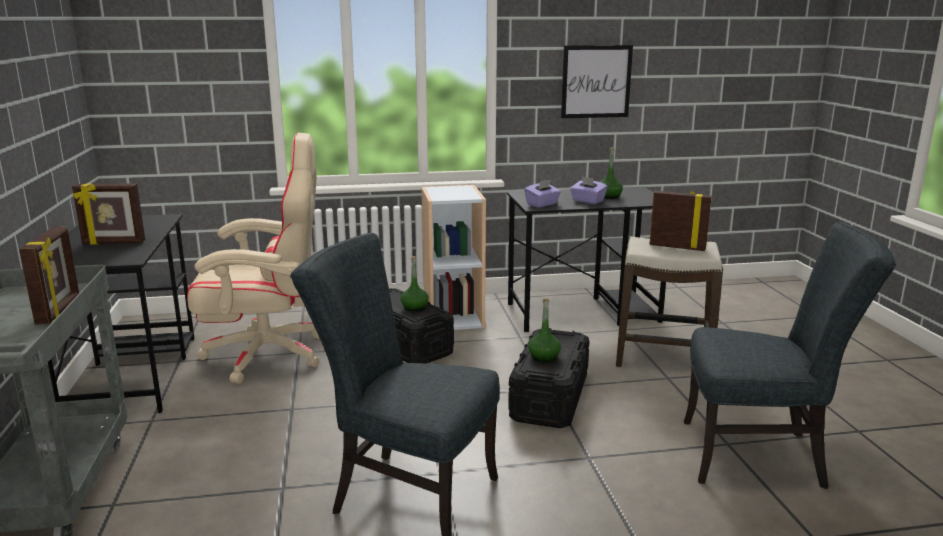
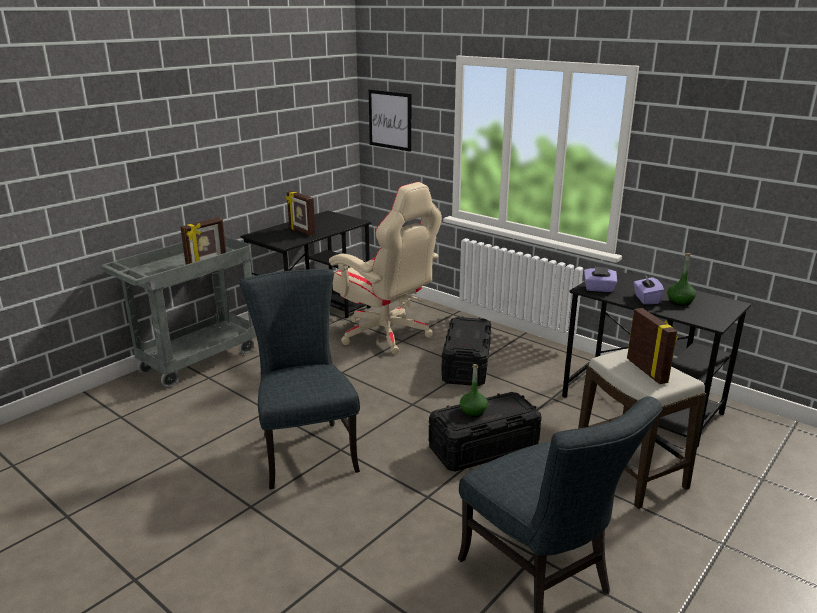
camera: 50 degrees right, 5 degrees up
(414, 307) = (469, 339): green bottle -> none
(453, 317) = (535, 361): bookcase -> none
(596, 81) = (730, 180): picture -> picture (390, 120)

